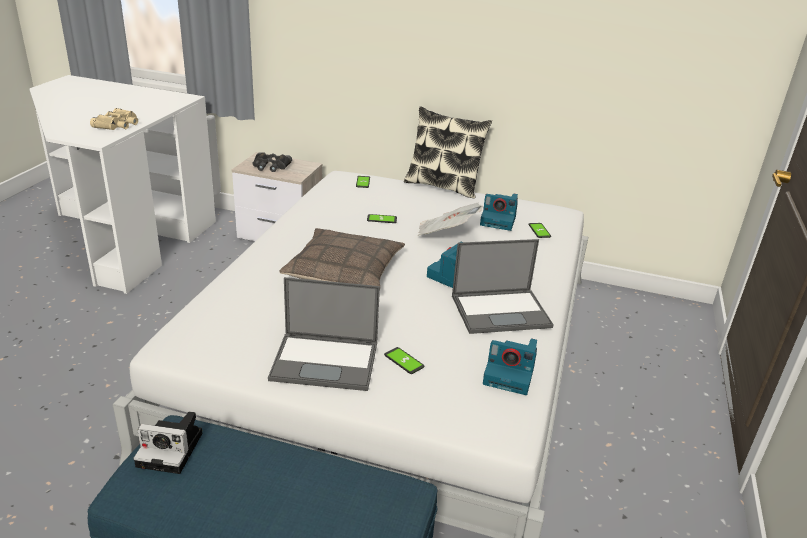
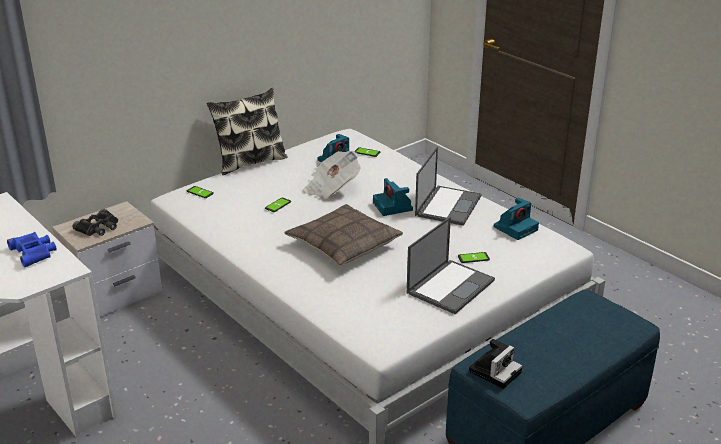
camera: 55 degrees left, 0 degrees up
(118, 124) = (34, 252): beige binoculars -> blue binoculars

